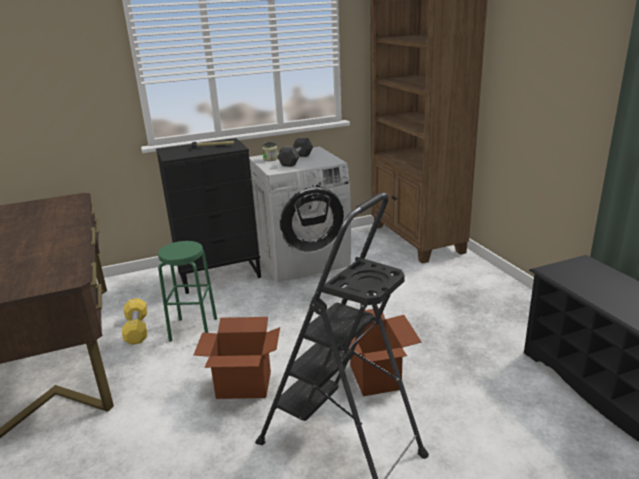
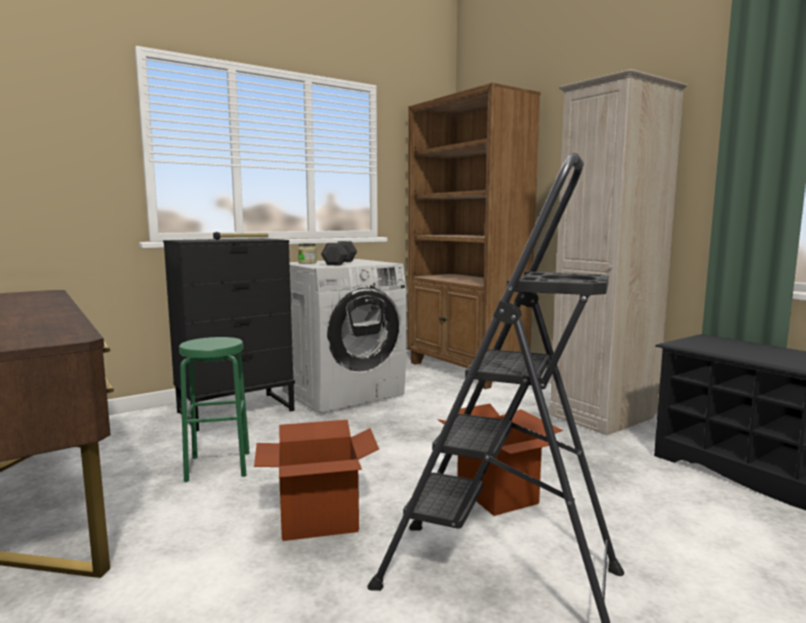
camera: 15 degrees left, 15 degrees down
(137, 329) = (129, 473): yellow dumbbell -> none
(507, 304) = (602, 416): none -> beige cabinet

